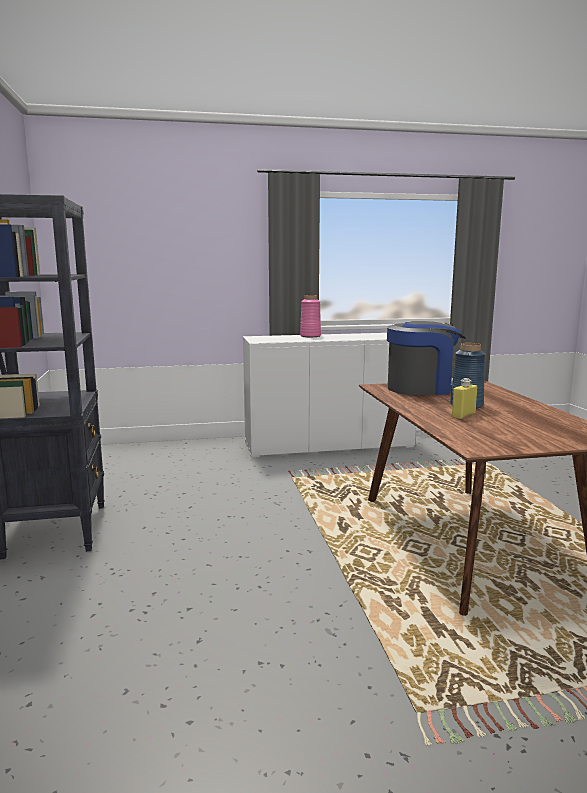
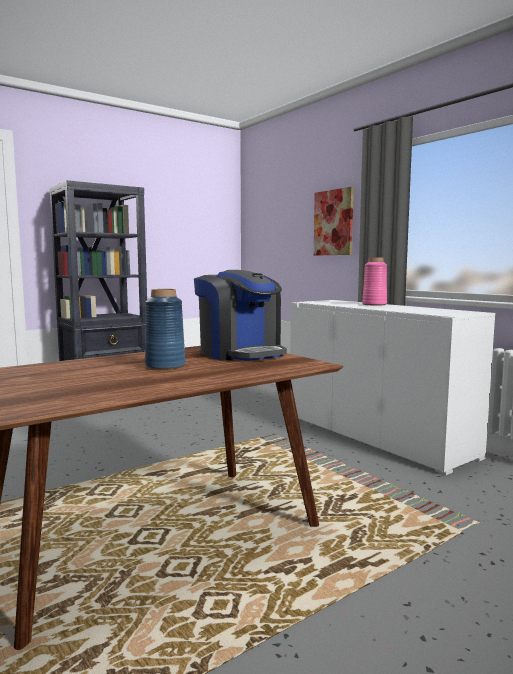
camera: 65 degrees right, 5 degrees down
(219, 257) = (333, 222): none -> picture
(463, 415) = (112, 367): yellow bottle -> none

